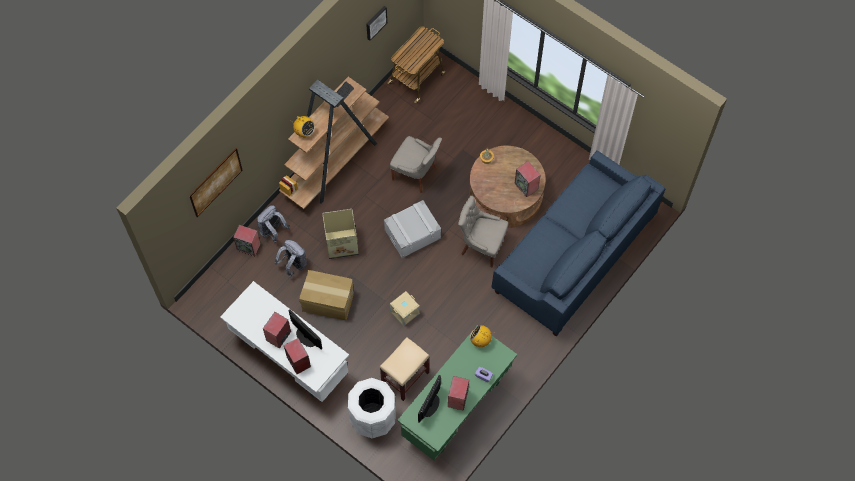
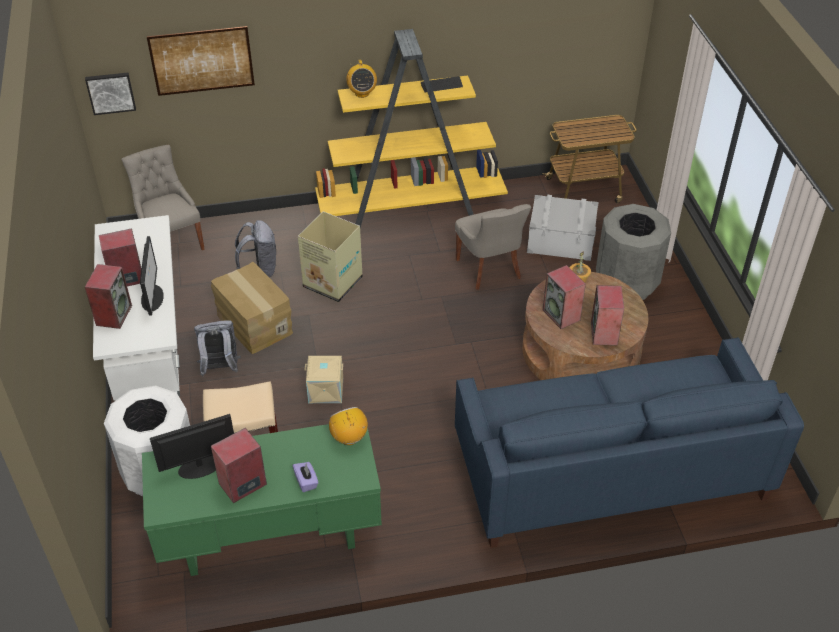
camera: 40 degrees right, 20 degrees down
(249, 247) = (236, 228): speaker -> speaker (562, 315)
(273, 231) = (275, 230): grey backpack -> grey backpack (220, 368)
(335, 161) = (411, 210): brown bookcase -> yellow bookcase
(375, 22) = (544, 33): picture -> picture (111, 92)
(412, 234) = (423, 321): grey storage box -> grey storage box (561, 240)
(481, 245) = (494, 383): grey chair -> grey chair (171, 242)
(493, 132) = (626, 283): none -> grey trash can

